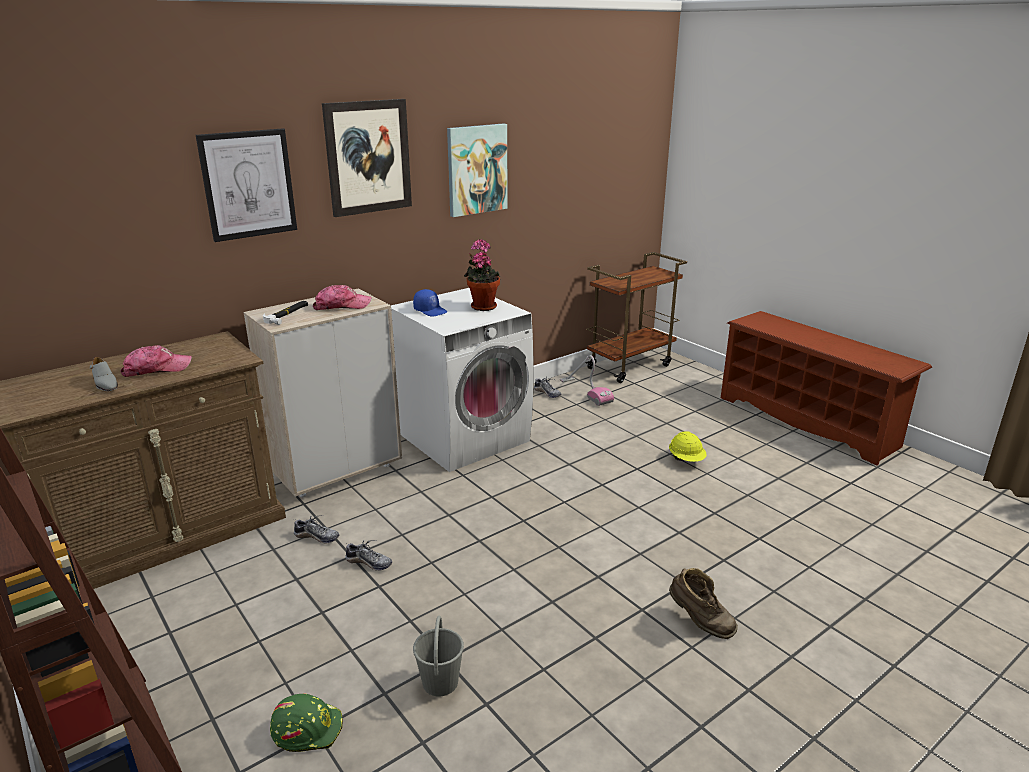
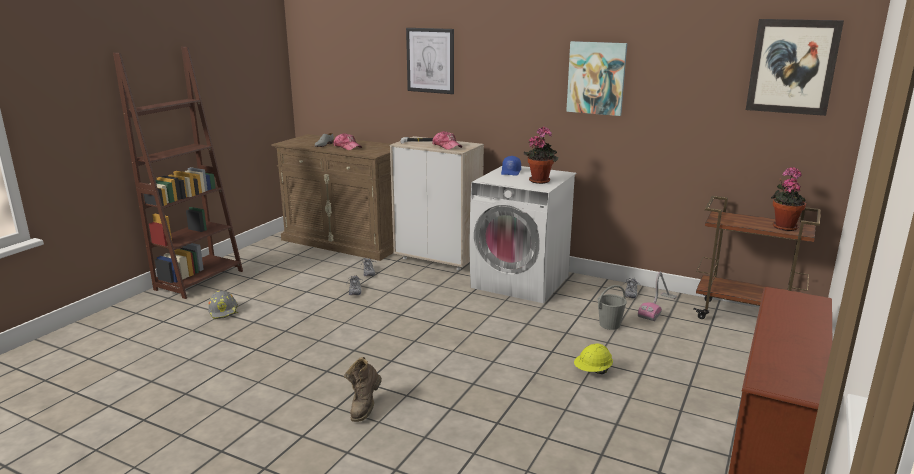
camera: 65 degrees right, 5 degrees down
(307, 729) = (224, 311): green hard hat -> grey hard hat
(368, 157) = (506, 55): picture -> picture (792, 66)
(440, 682) = (267, 333): grey bucket -> grey bucket (610, 325)
(652, 274) = (783, 226): none -> potted plant

